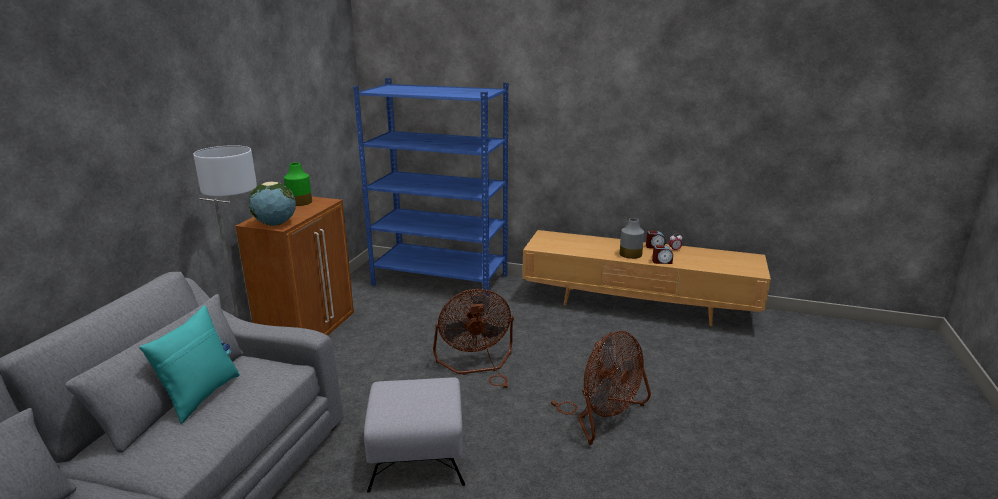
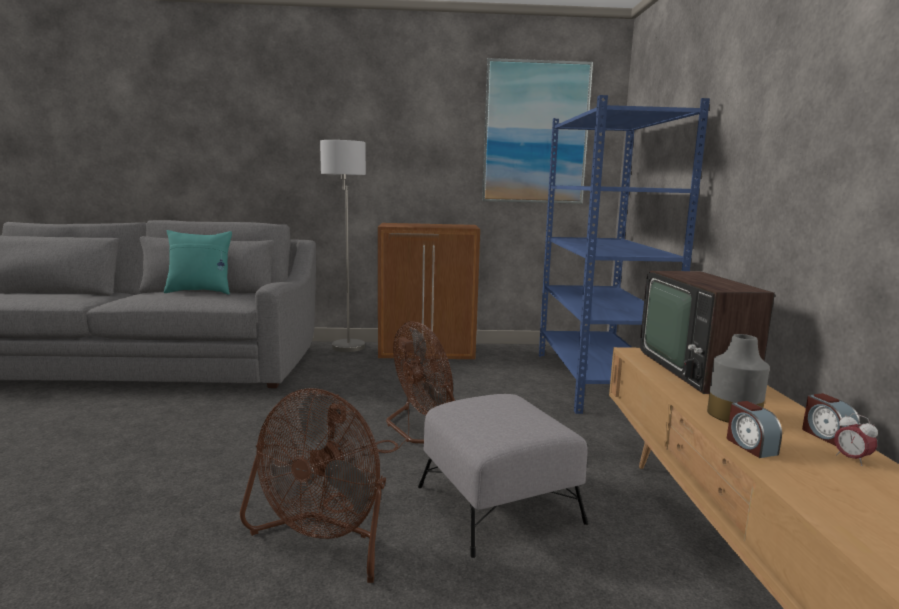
camera: 70 degrees right, 10 degrees down
(275, 224) = (393, 225): globe -> none
(300, 202) = (456, 225): green vase -> none
(316, 95) = (535, 133): none -> picture
(418, 455) = (231, 427): grey ottoman -> grey ottoman (499, 505)
(570, 241) = (700, 369): none -> television

